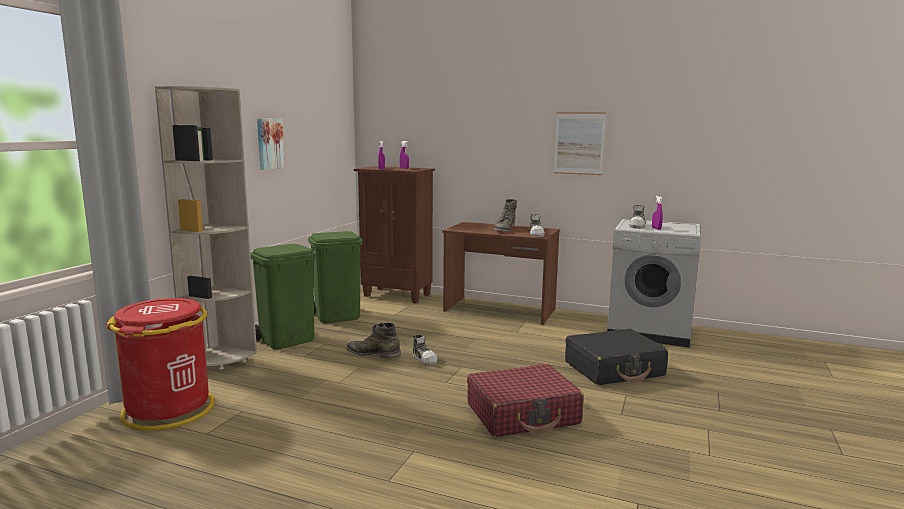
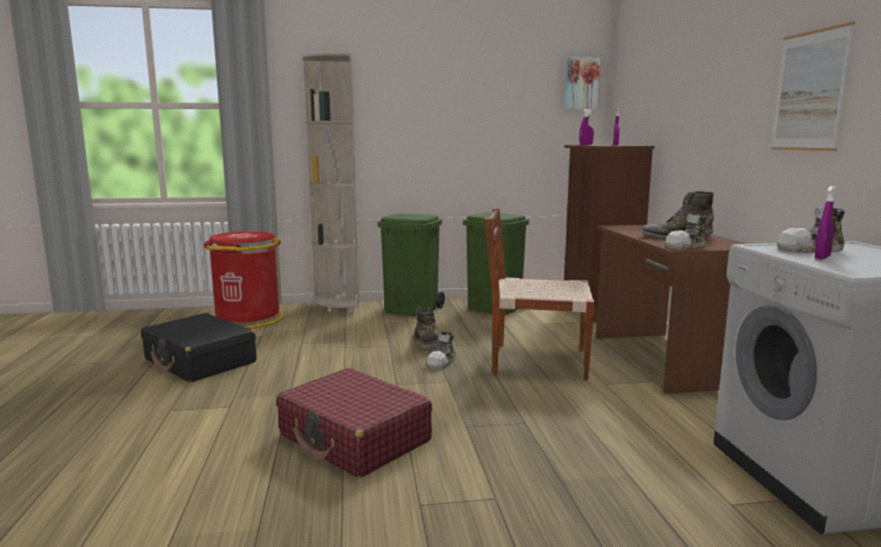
camera: 60 degrees right, 0 degrees up
(269, 143) = (448, 112): picture -> picture (581, 84)
(461, 336) = (536, 361): none -> chair
(614, 369) = (581, 473): black suitcase -> black suitcase (200, 361)

